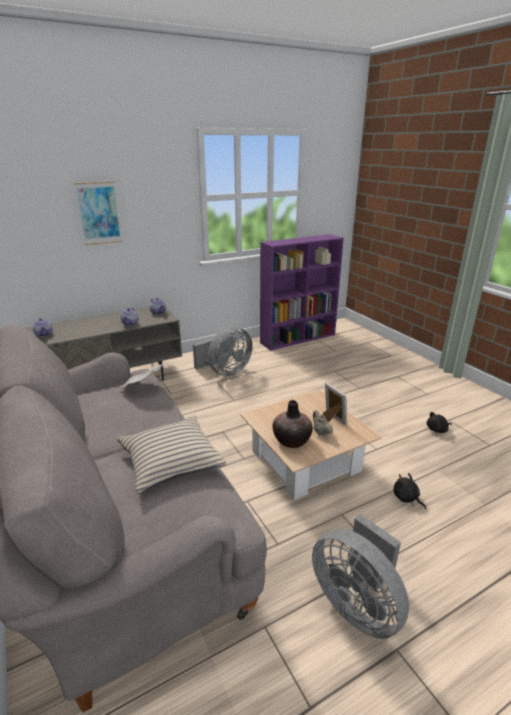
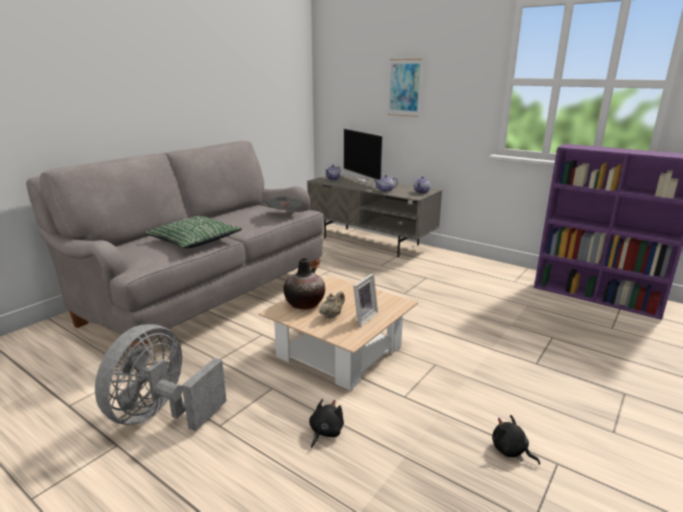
camera: 65 degrees right, 5 degrees down
(79, 323) = (363, 180): none -> television
(170, 461) = (194, 240): beige pillow -> green pillow
(225, 372) = (449, 277): grey fan -> none

